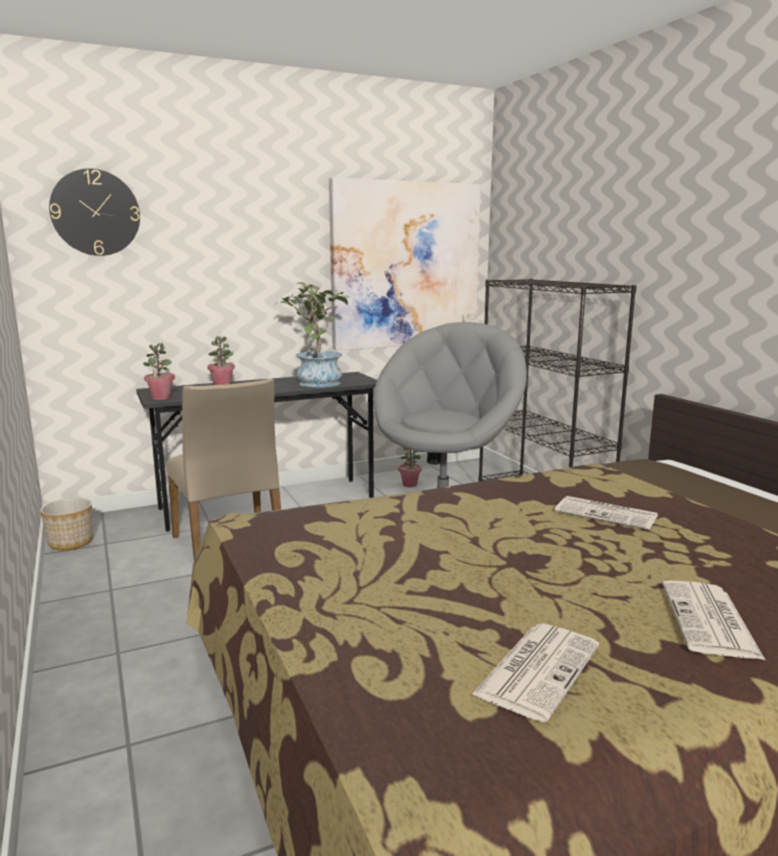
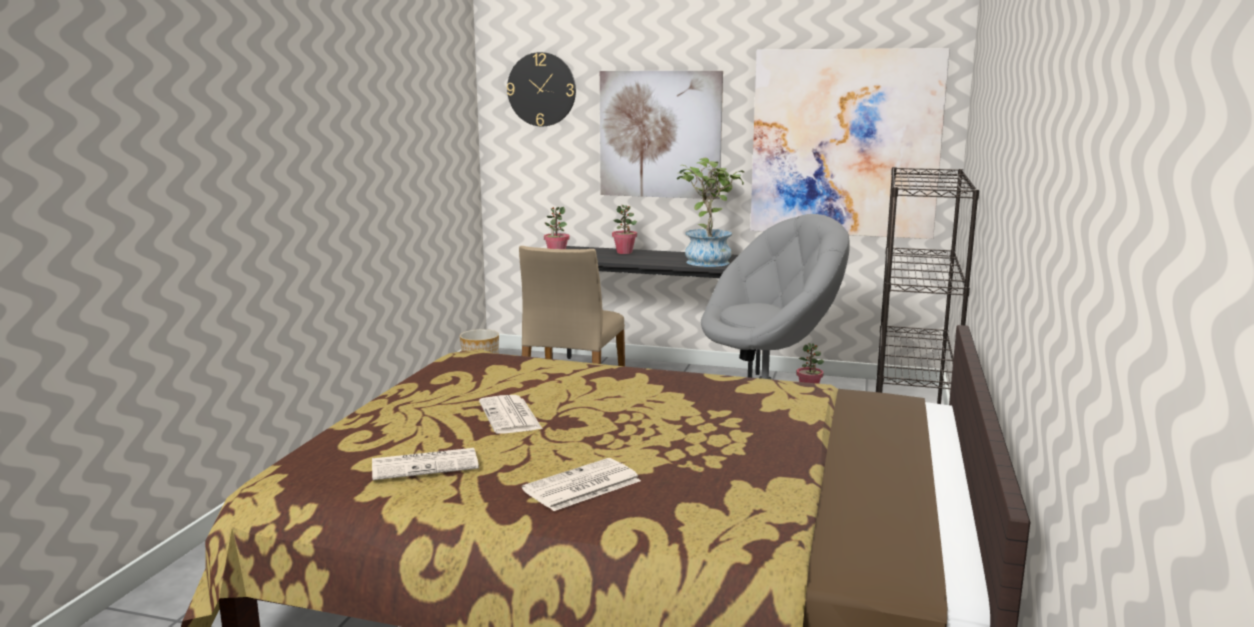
camera: 40 degrees right, 0 degrees up
(239, 262) = (660, 134): none -> picture
(607, 514) = (709, 417): newspaper -> newspaper (511, 416)

